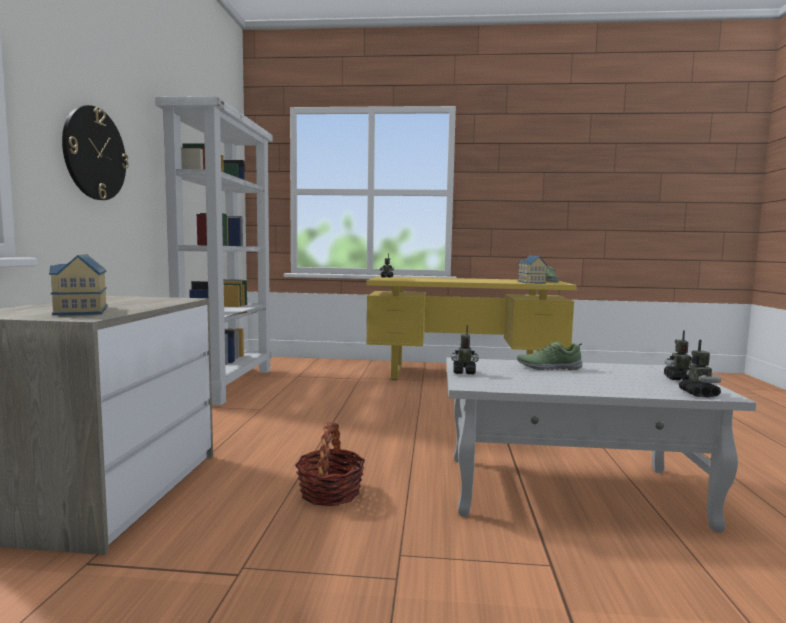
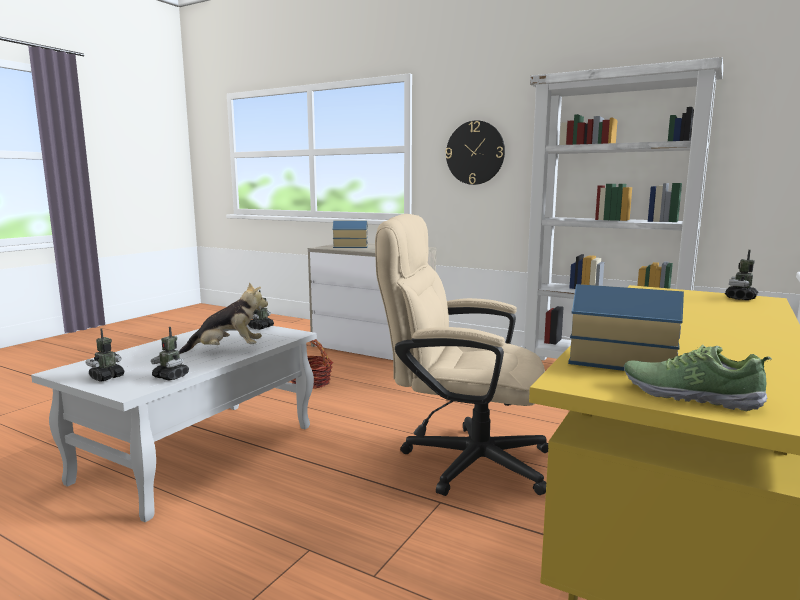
camera: 115 degrees right, 5 degrees up
(439, 407) = (462, 459): none -> beige office chair
(548, 367) = (228, 350): shoe -> plush toy
(698, 394) = (81, 366): toy robot -> toy robot (171, 377)

